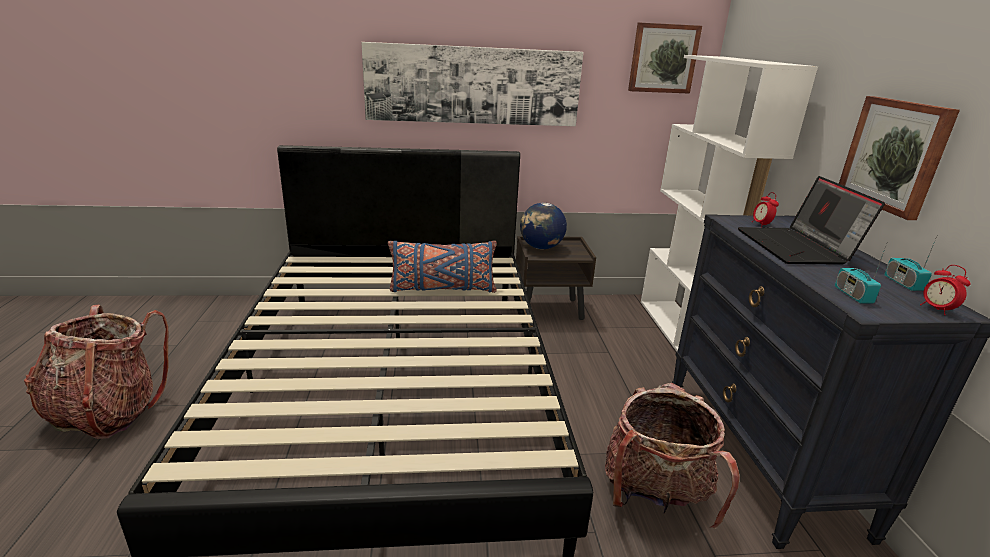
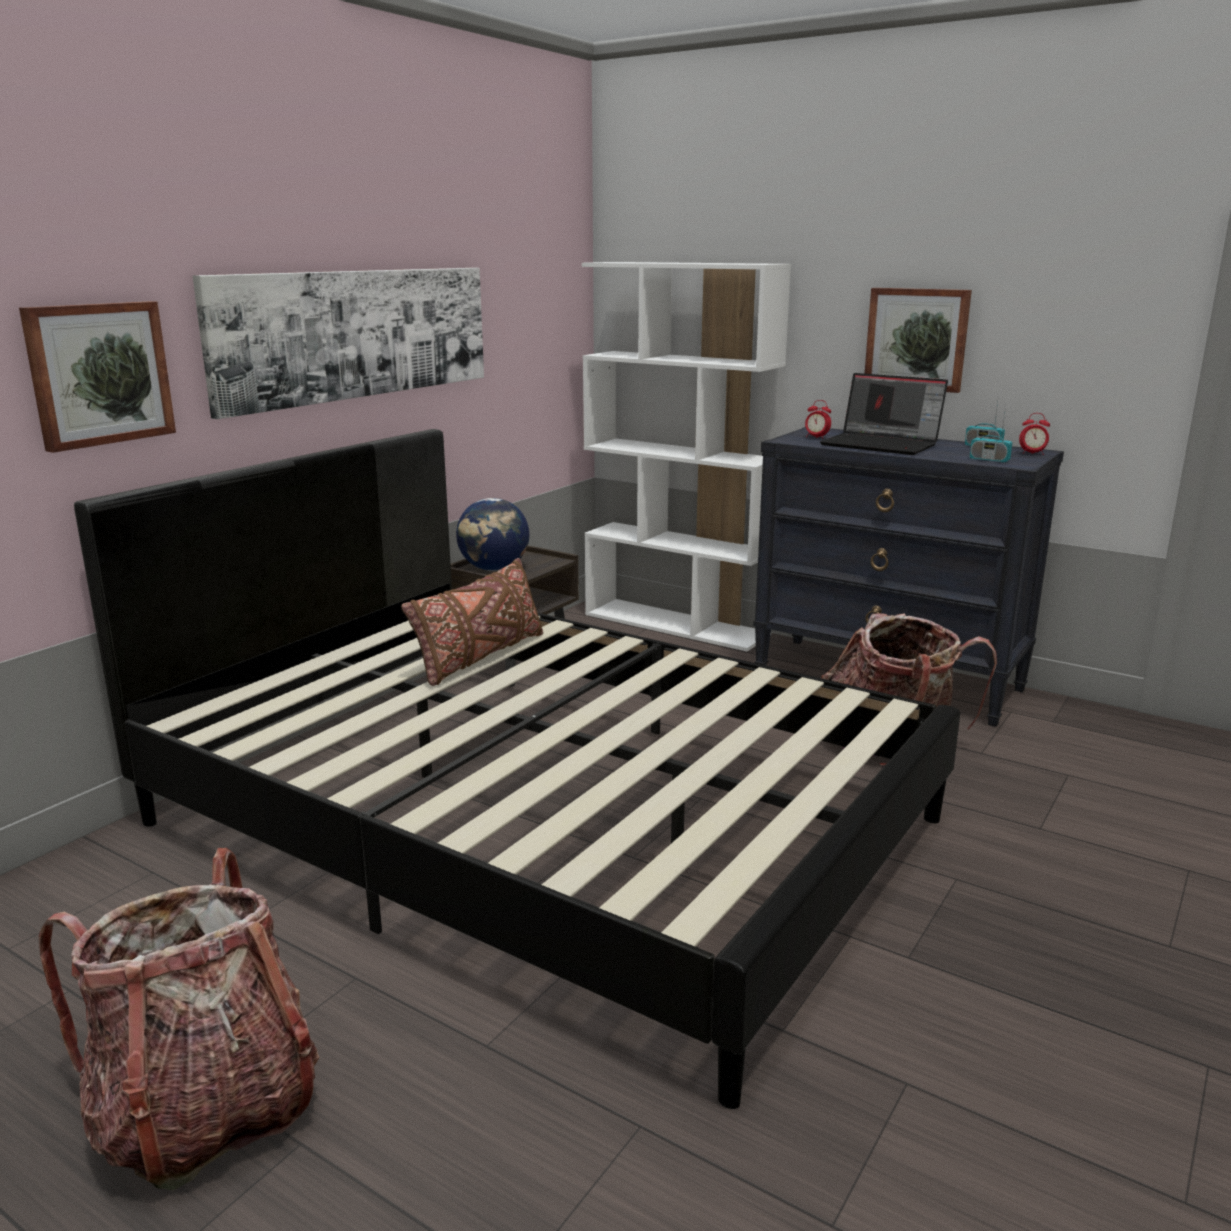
camera: 50 degrees left, 5 degrees down
(442, 289) = (479, 657): blue pillow -> brown pillow
(663, 58) = (549, 270): picture -> picture (99, 374)

